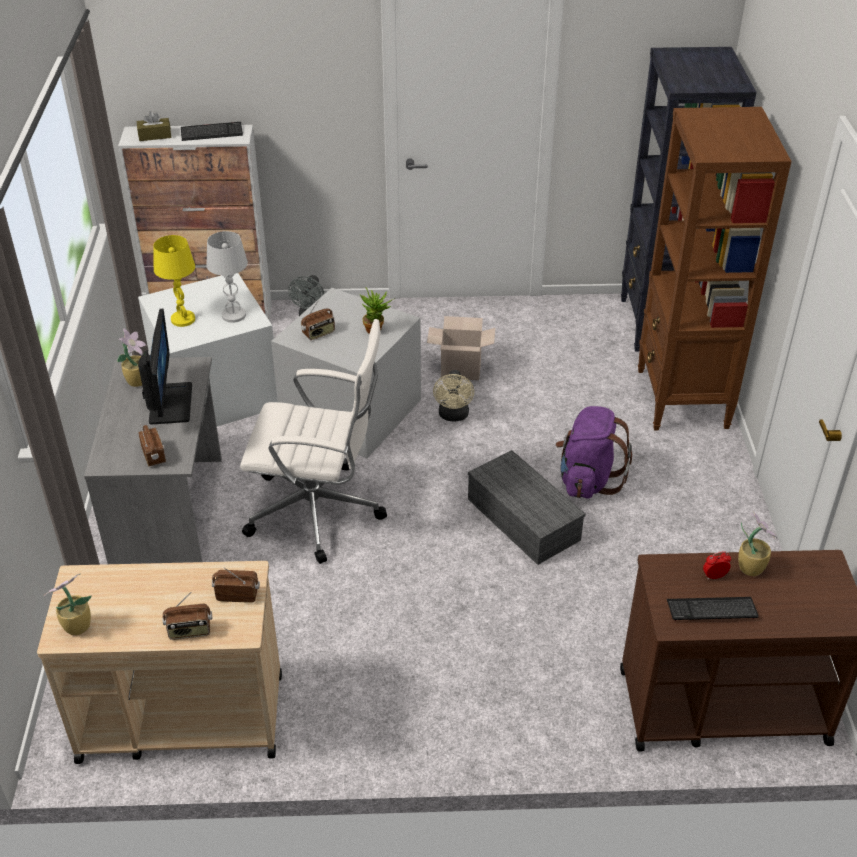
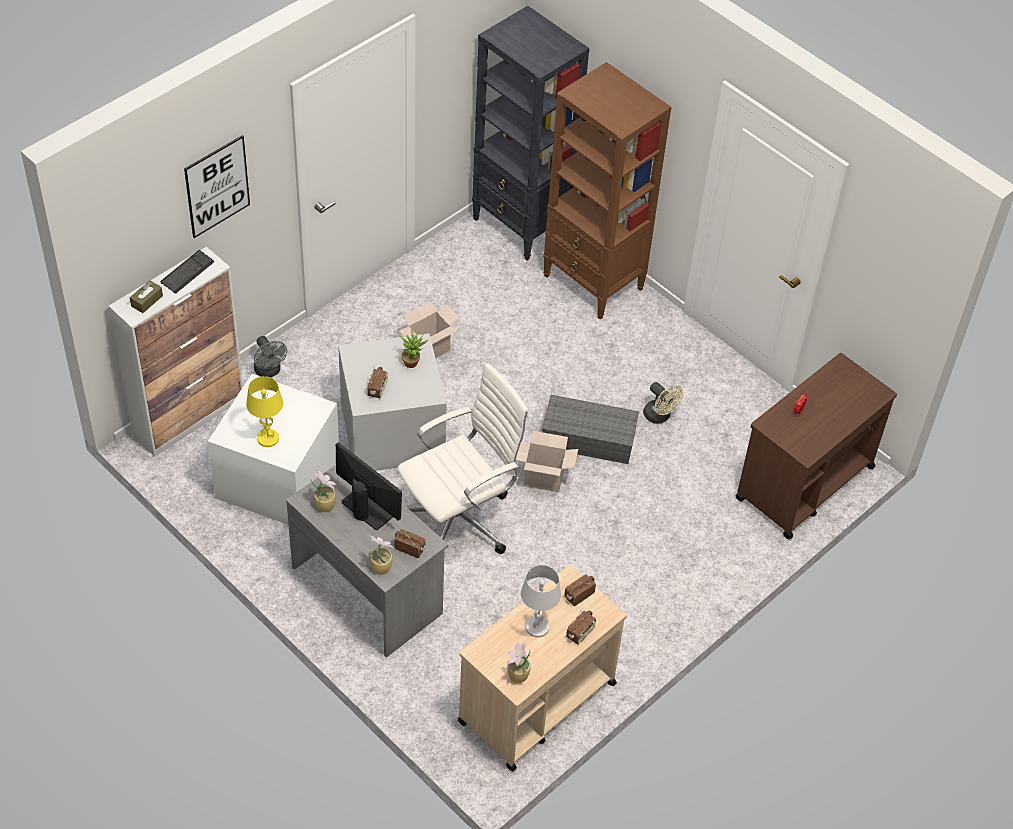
camera: 45 degrees left, 10 degrees up
(234, 315) = (300, 412): white table lamp -> white table lamp (537, 627)
(273, 58) = (217, 186): none -> picture
(435, 526) = (542, 480): none -> cardboard box
(453, 416) = (464, 390): beige fan -> beige fan (660, 416)
(587, 480) = (597, 384): purple backpack -> none
(711, 610) = (815, 432): keyboard -> none
(750, 567) = (809, 393): potted plant -> potted plant (380, 567)

